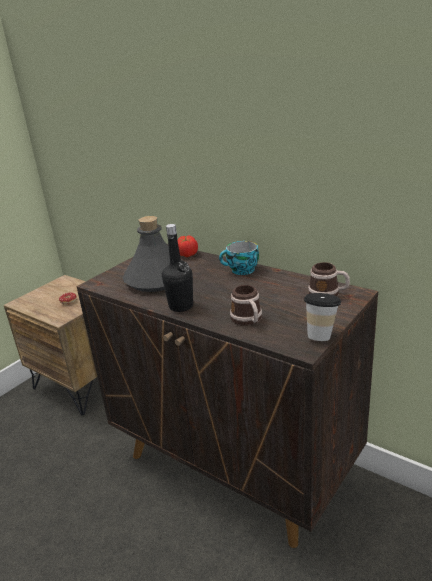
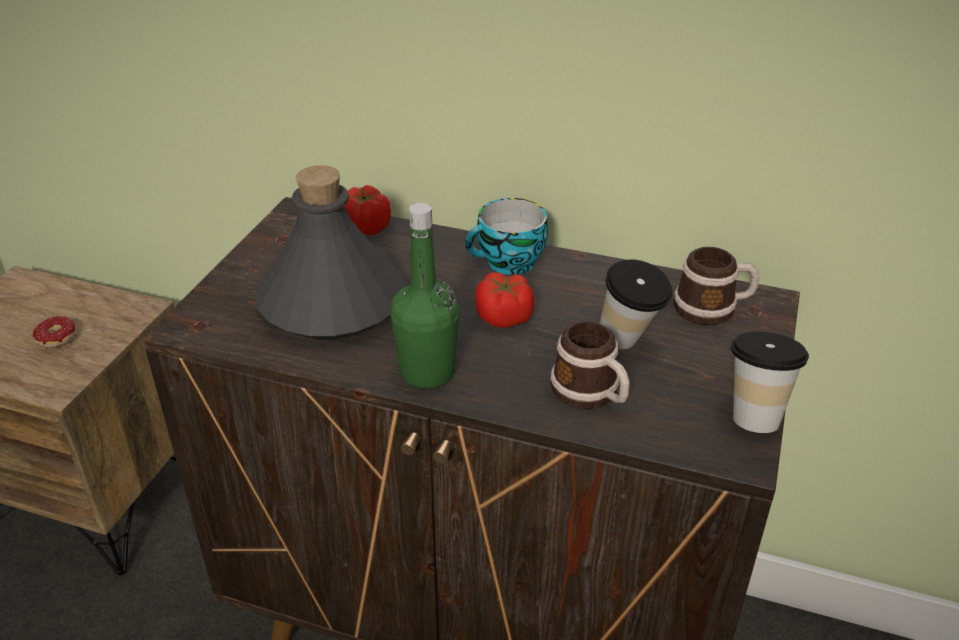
camera: 20 degrees left, 10 degrees up
(181, 306) = (427, 372): black bottle -> green bottle
(226, 290) = (504, 318): none -> tomato
(278, 304) = (629, 343): none -> cup

